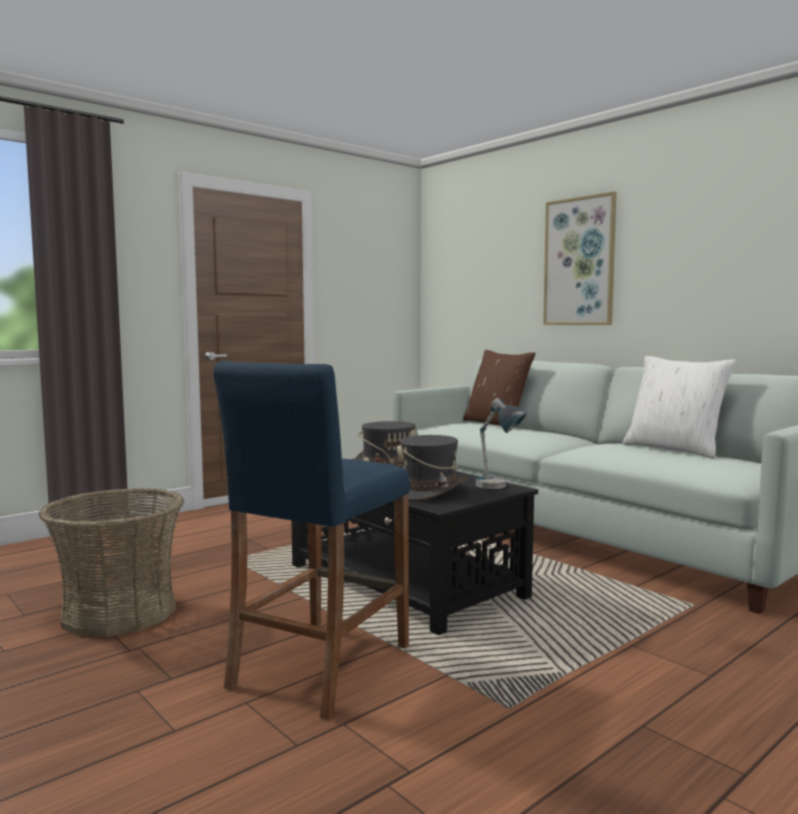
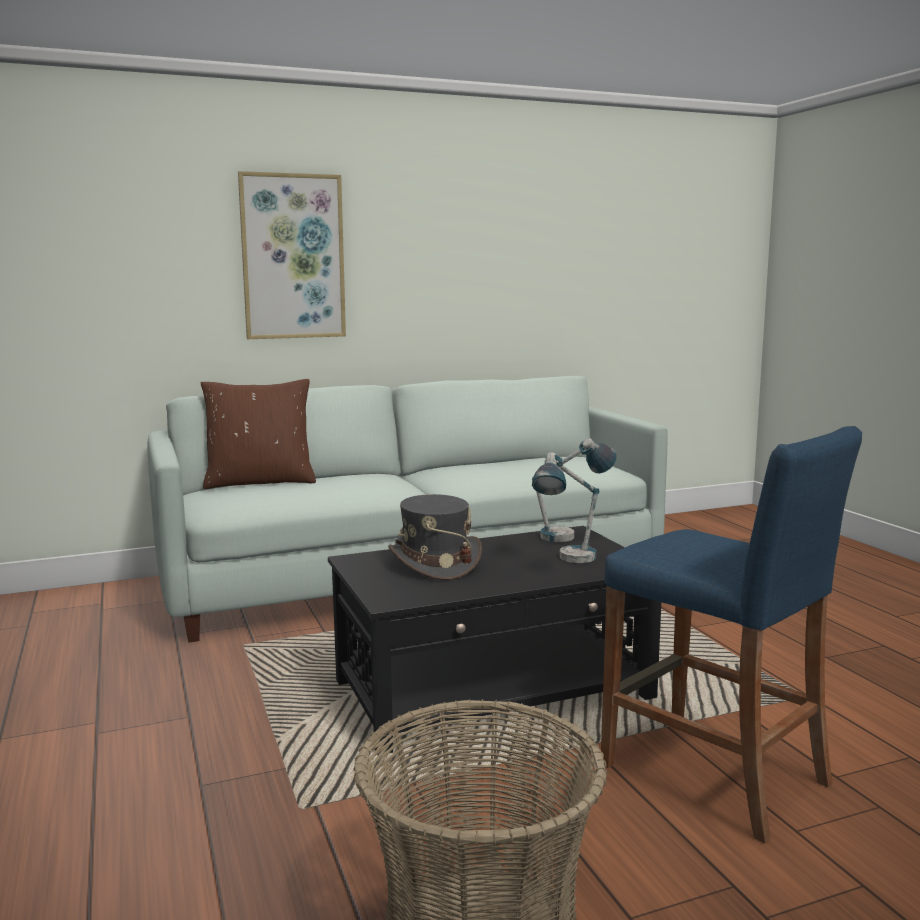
camera: 70 degrees left, 5 degrees up
(429, 491) = (567, 561): grey hat -> table lamp
(674, 449) = (501, 461): white pillow -> none

